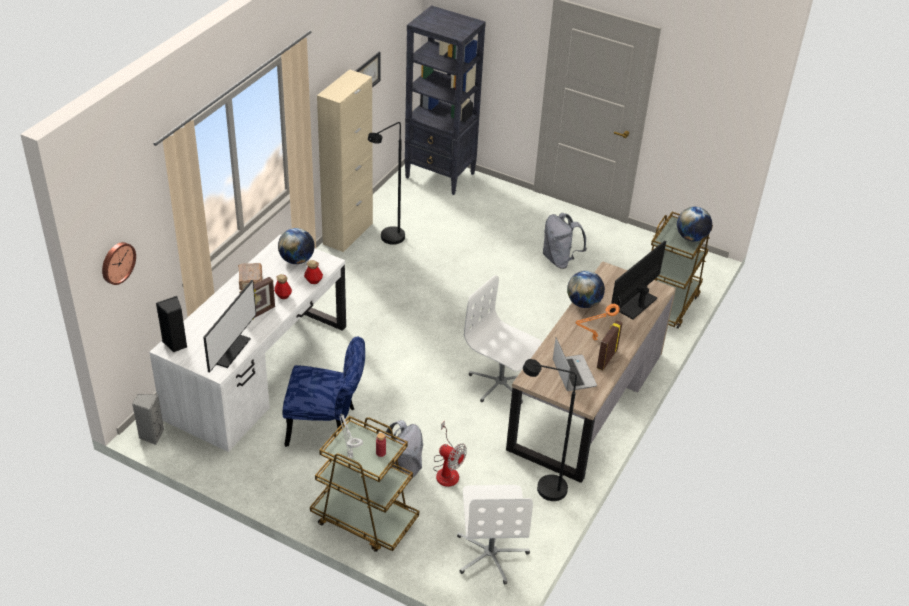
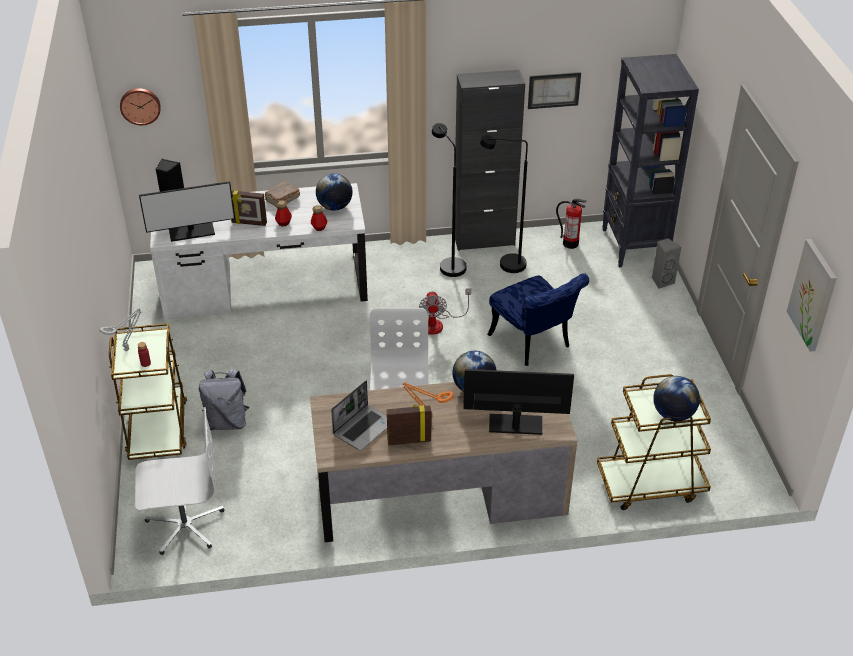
camera: 55 degrees right, 0 degrees up
(151, 435) = (146, 275): grey speaker -> grey speaker (662, 281)
(327, 426) = (242, 354): blue chair -> blue chair (534, 344)
(348, 233) = (484, 240): beige cabinet -> black cabinet
(402, 199) = (570, 243): none -> fire extinguisher
(447, 470) = (258, 447): fan -> fan (438, 323)
(491, 553) = (185, 525): white office chair -> white office chair turned 150 degrees counterclockwise
(543, 488) = (294, 520): black floor lamp -> black floor lamp (448, 264)
(560, 260) = (618, 377): grey backpack -> none
(716, 110) = (813, 295): none -> picture

